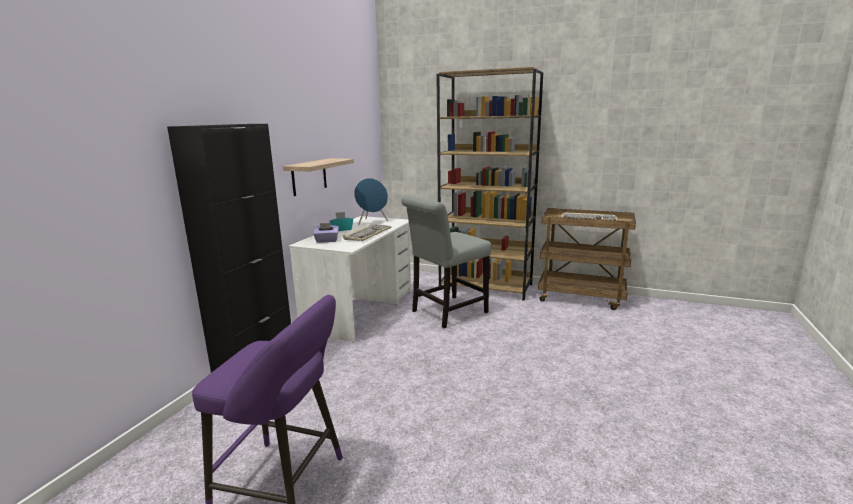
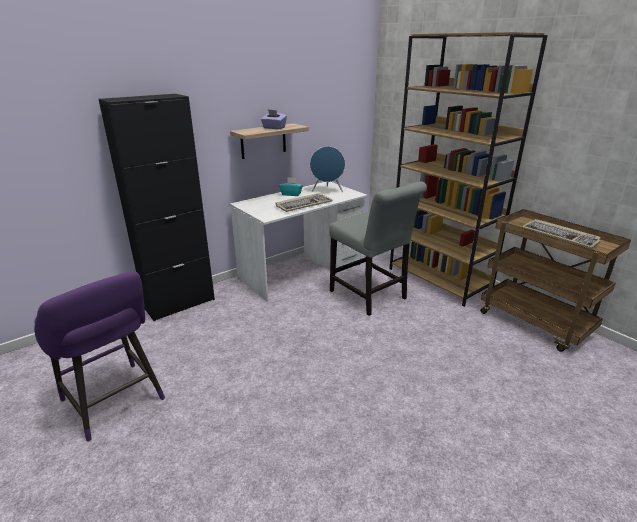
camera: 30 degrees right, 10 degrees up
(326, 241) = (262, 205): purple tissue box -> purple tissue box (274, 128)
(446, 313) = (370, 296): grey chair -> grey chair turned 120 degrees counterclockwise

